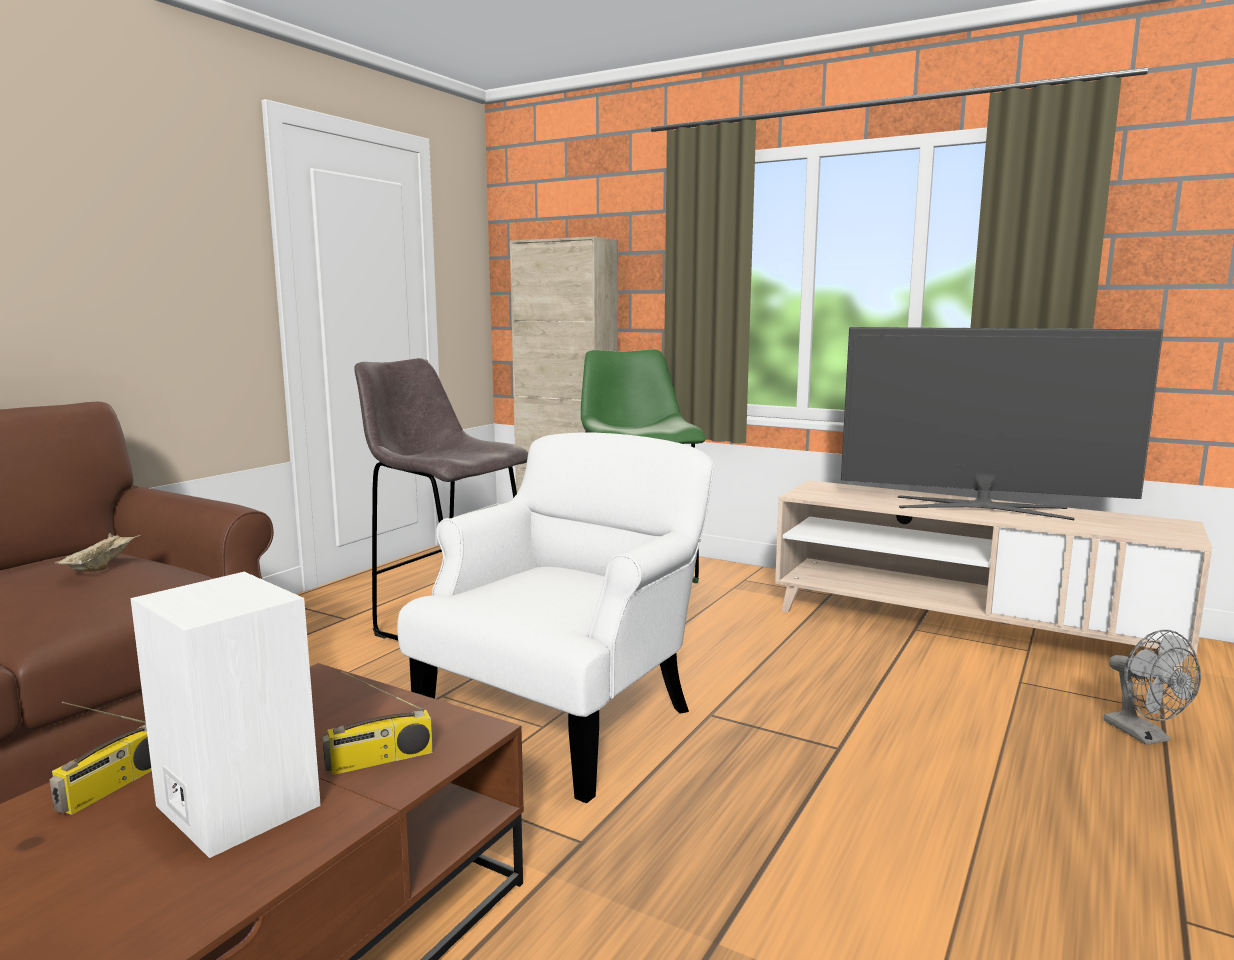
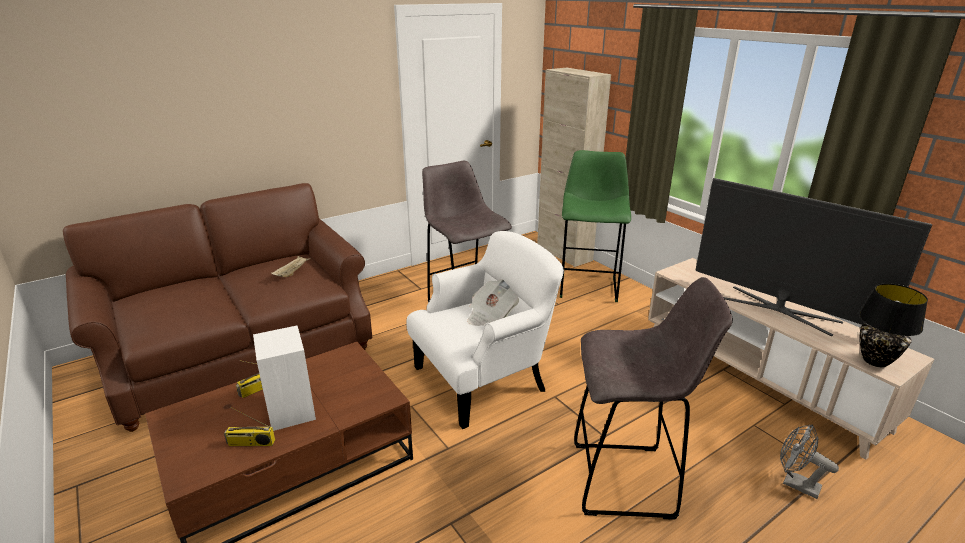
camera: 25 degrees right, 15 degrees up
(379, 760) = (347, 404): radio -> radio (250, 443)
(575, 577) = (491, 316): none -> newspaper
(931, 798) = (626, 480): none -> grey stool
(1144, 735) = (795, 483): grey fan -> grey fan turned 120 degrees clockwise
(1152, 532) = (875, 361): none -> black table lamp

